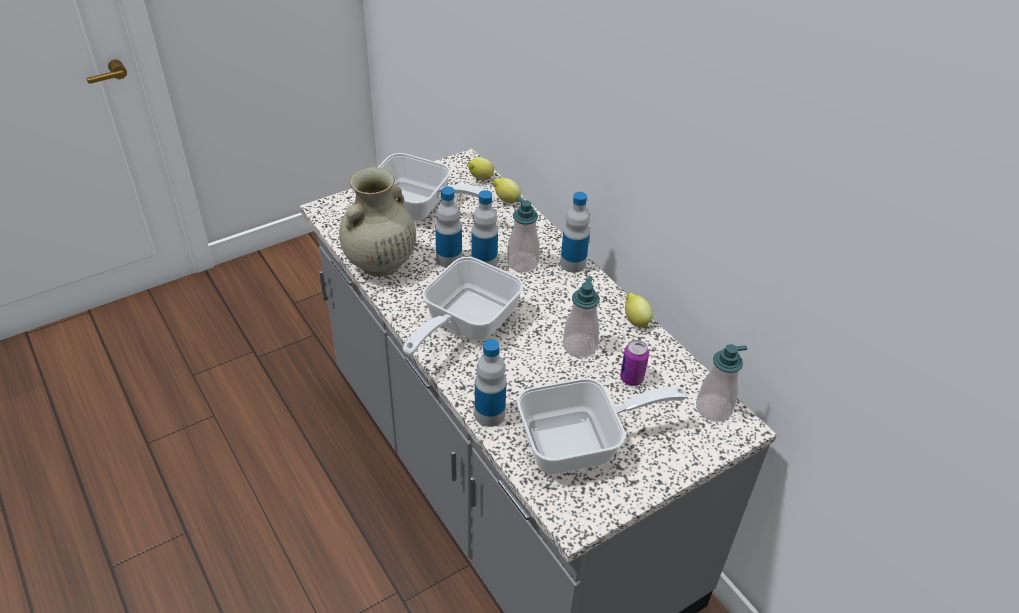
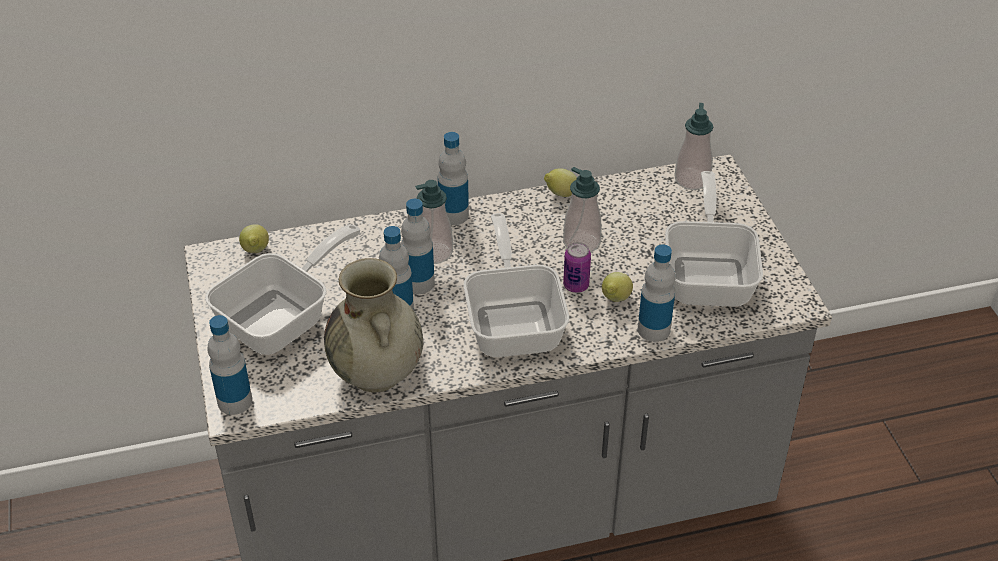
camera: 70 degrees left, 0 degrees up
(333, 207) = (235, 401): none -> bottle
(464, 324) = (514, 321): frying pan -> frying pan turned 150 degrees counterclockwise
(506, 200) = (312, 239): lemon -> lemon (615, 300)
(631, 378) = (637, 219): can -> can (576, 285)

